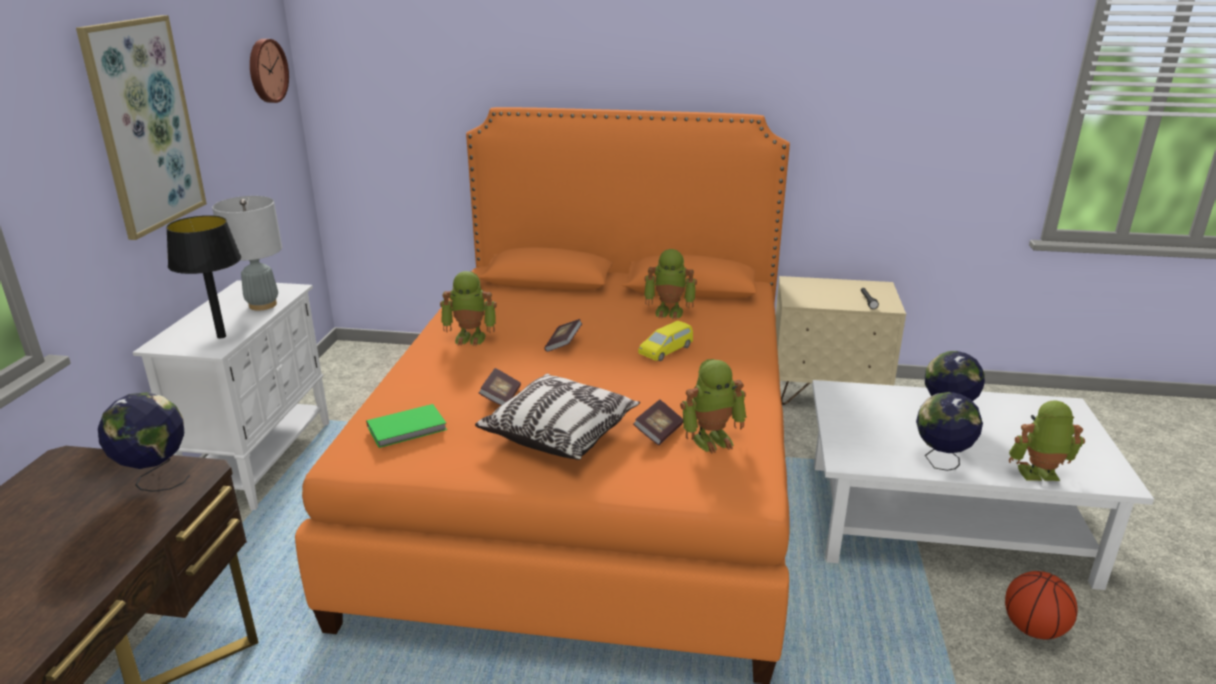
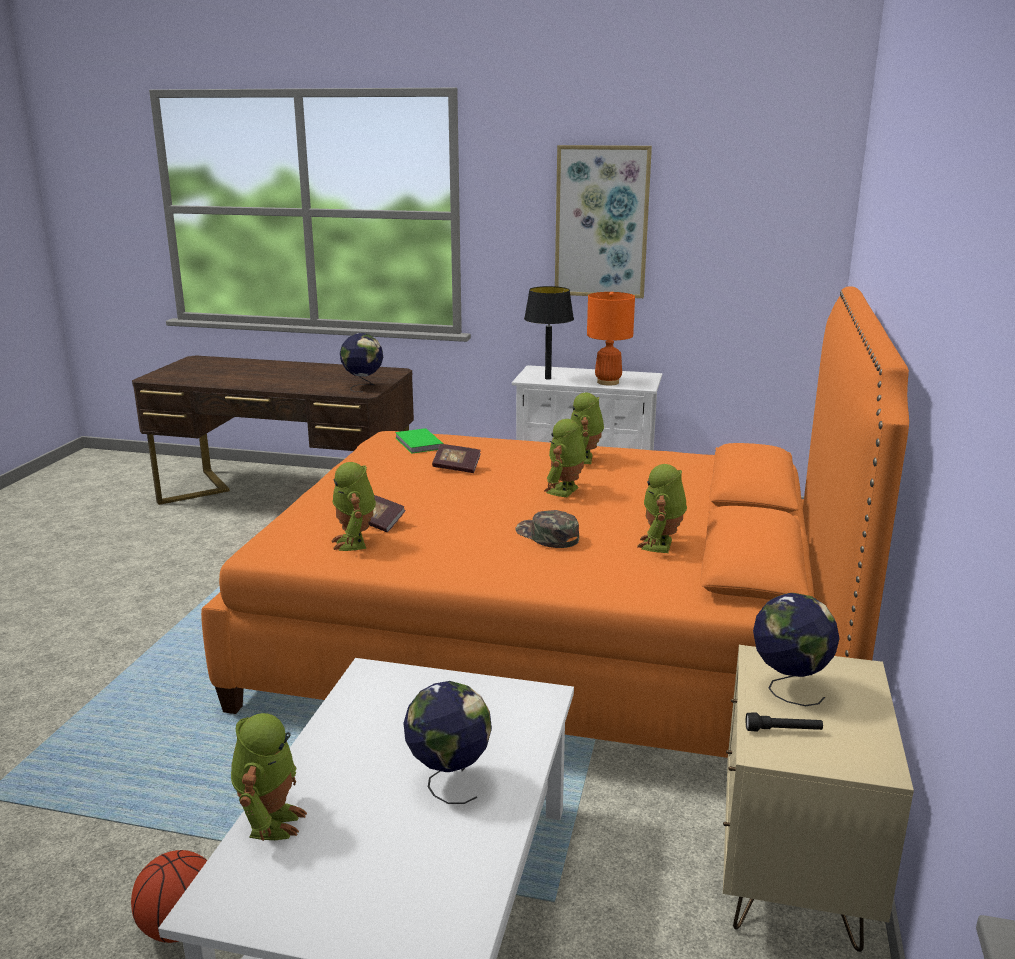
camera: 95 degrees right, 5 degrees down
(263, 305) = (608, 382): grey table lamp -> orange table lamp
(266, 71) = (793, 213): wall clock -> none
(560, 433) = (394, 489): pillow -> none
(563, 344) = (565, 491): book -> toy robot
(666, 351) = (547, 536): yellow toy car -> green cap
(940, 462) = (337, 741): globe -> globe (788, 689)

